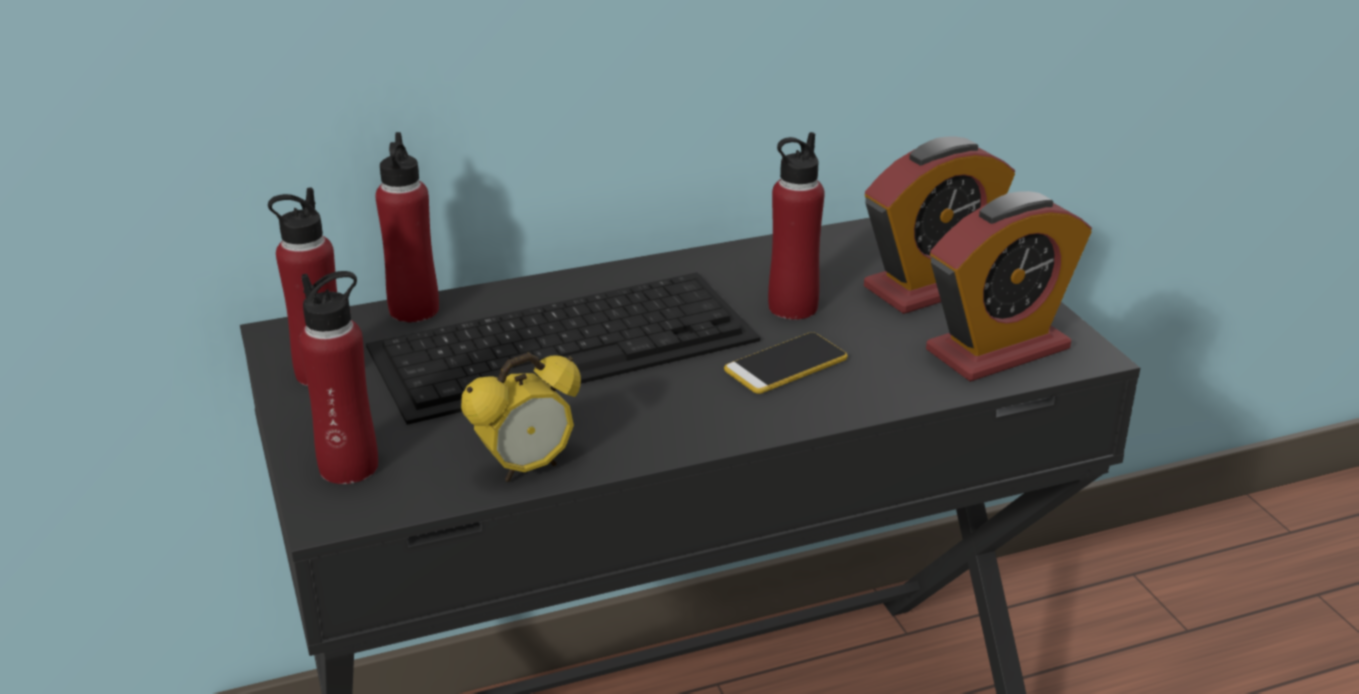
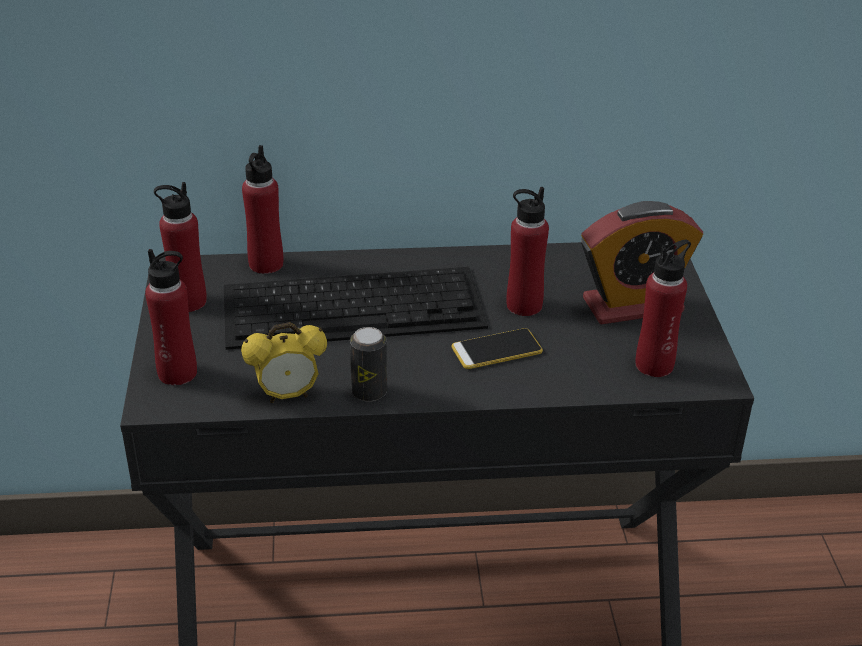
camera: 15 degrees right, 5 degrees up
(640, 444) = (369, 392): none -> can
(997, 350) = (654, 365): alarm clock -> red bottle

